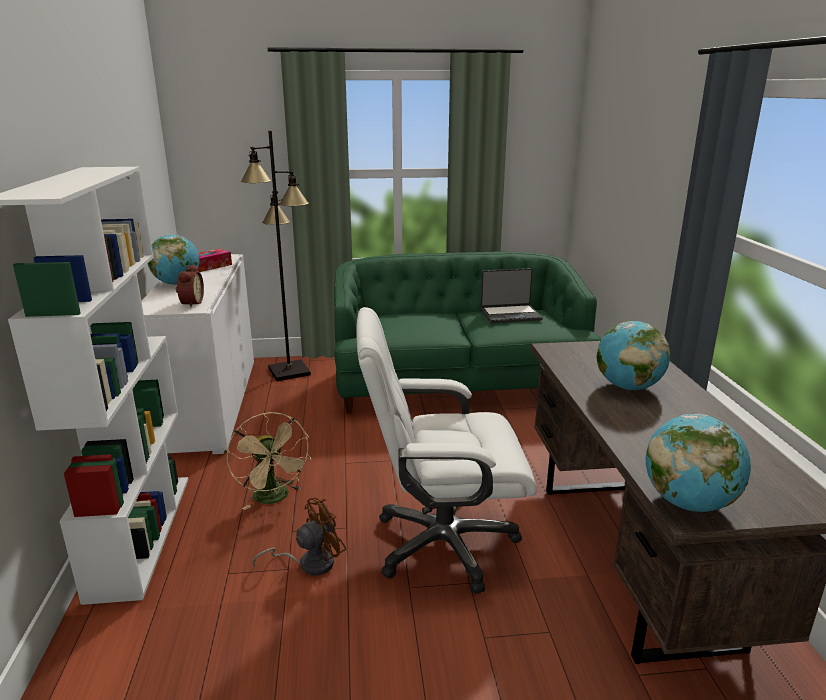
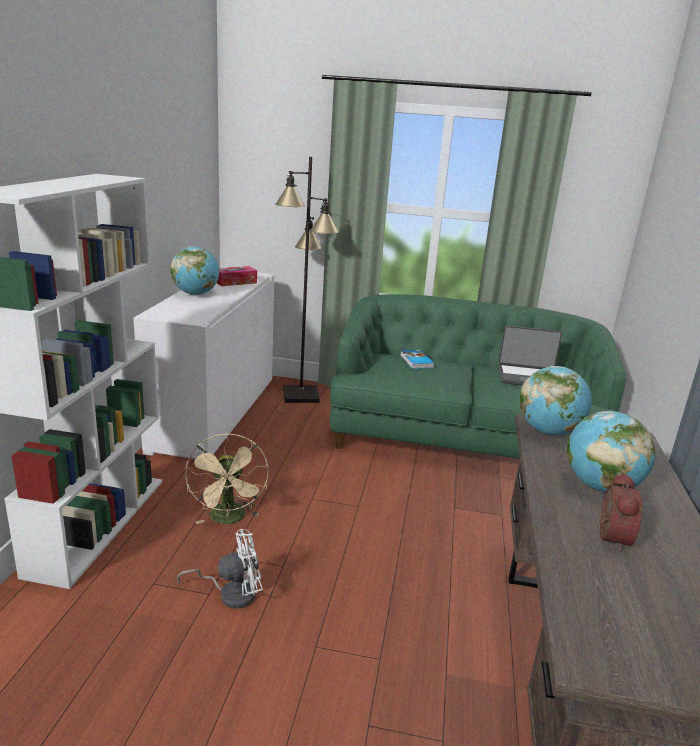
camera: 15 degrees right, 0 degrees up
(190, 303) = (194, 314): alarm clock -> alarm clock (609, 537)
(309, 563) = (231, 593): brown fan -> white fan
(406, 317) = (416, 361): none -> book
(442, 543) = (370, 608): white office chair -> none
(688, 503) = (595, 648): globe -> globe (548, 432)

